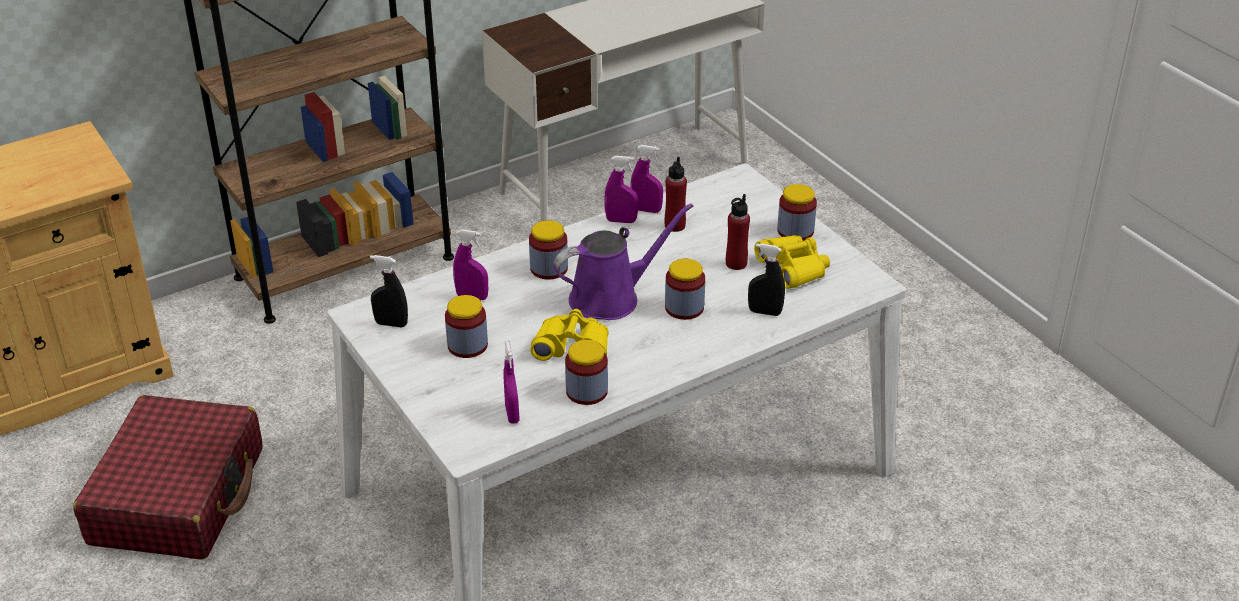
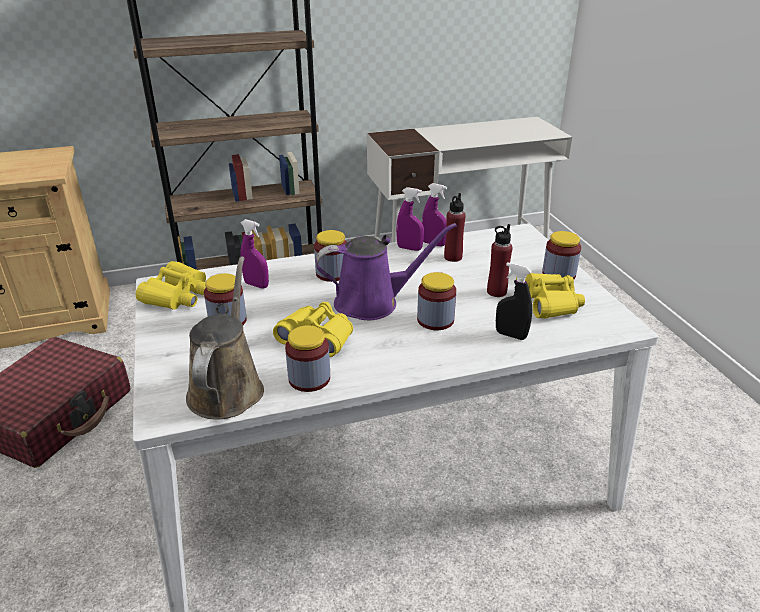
camera: 15 degrees right, 5 degrees down
(391, 324) = (178, 295): black spray bottle -> yellow binoculars
(512, 414) = (227, 387): purple spray bottle -> brown watering can

